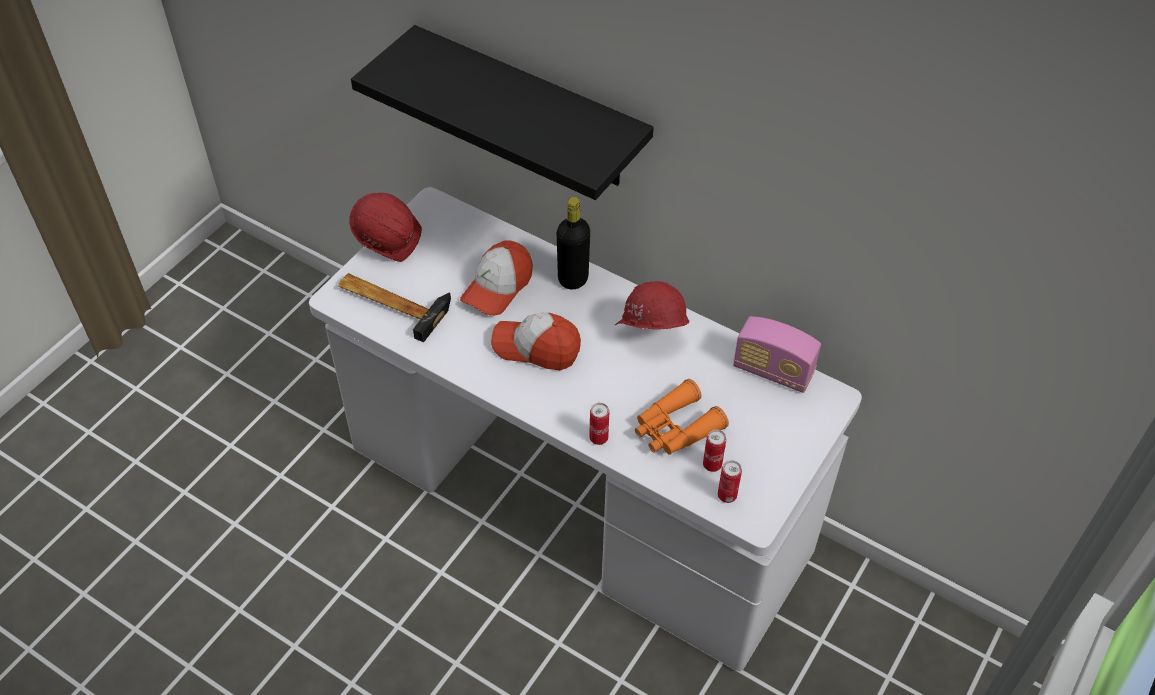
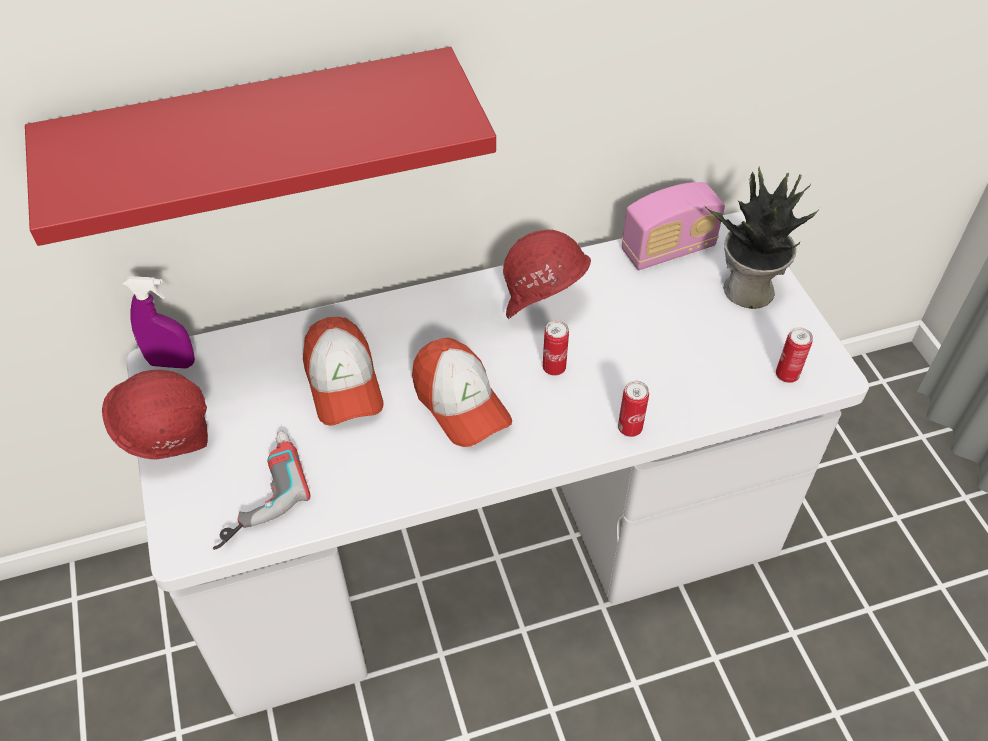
camera: 50 degrees left, 0 degrees up
(392, 302) = (254, 492): hammer -> power drill
(438, 208) = (172, 363): none -> purple spray bottle
(530, 110) = (258, 139): black shelf -> red shelf
(536, 347) = (460, 403): cap -> cap turned 90 degrees counterclockwise
(573, 279) = (402, 316): black bottle -> none
(675, 429) = (672, 361): orange binoculars -> none
(712, 465) = (740, 362): can -> can (554, 368)
(781, 434) = (747, 291): none -> potted plant

